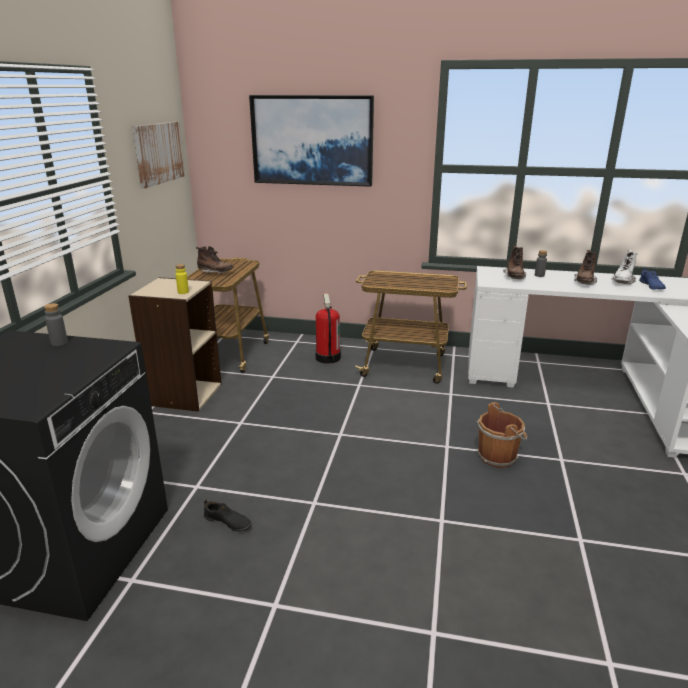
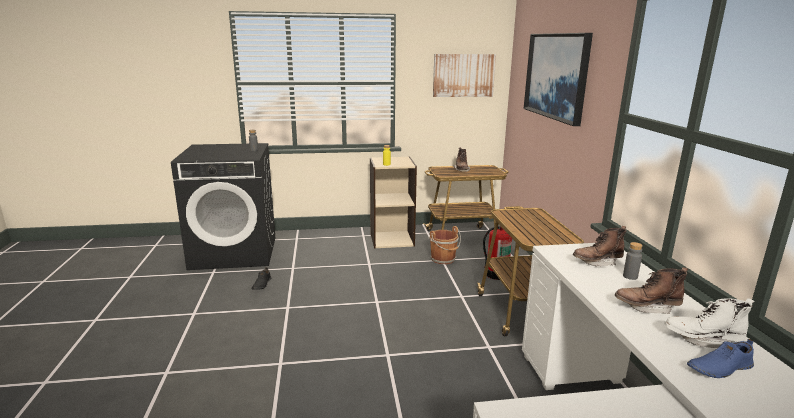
camera: 70 degrees right, 5 degrees down
(498, 456) = (386, 387): brown bucket -> brown bucket (443, 259)

